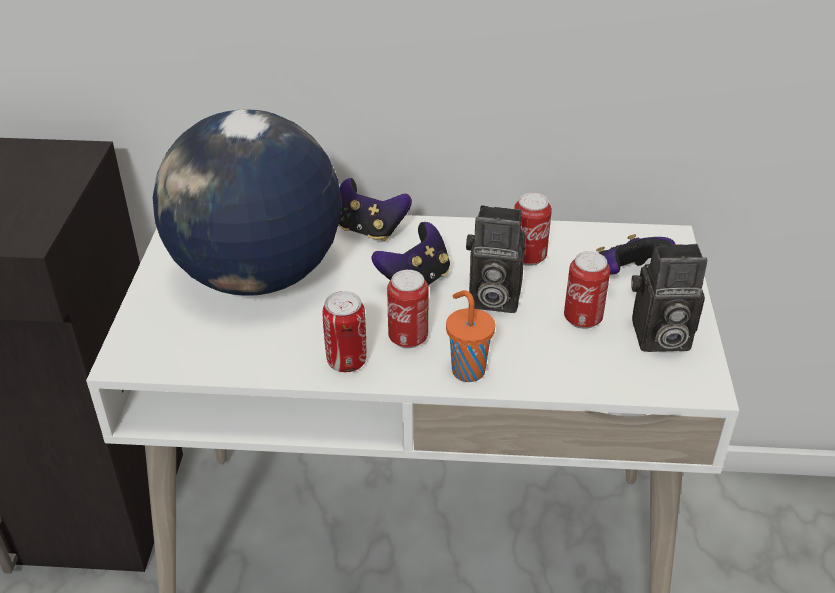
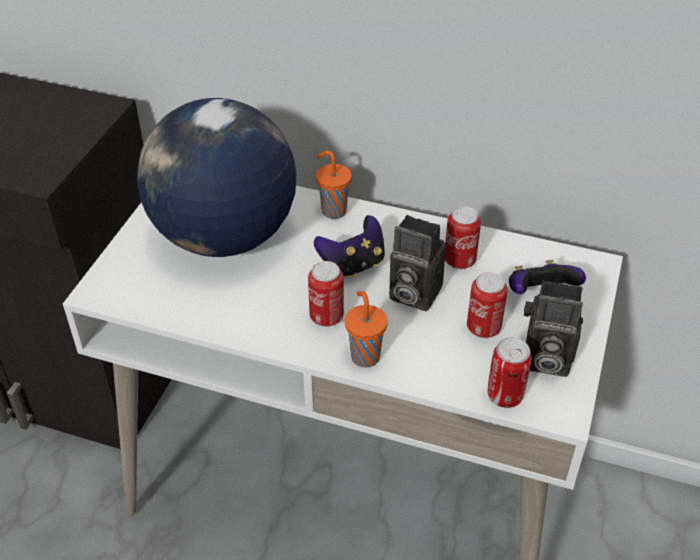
camera: 15 degrees right, 5 degrees up
(346, 362) = (268, 328): can -> can (504, 396)
(370, 230) = (332, 210): game controller -> orange cup

